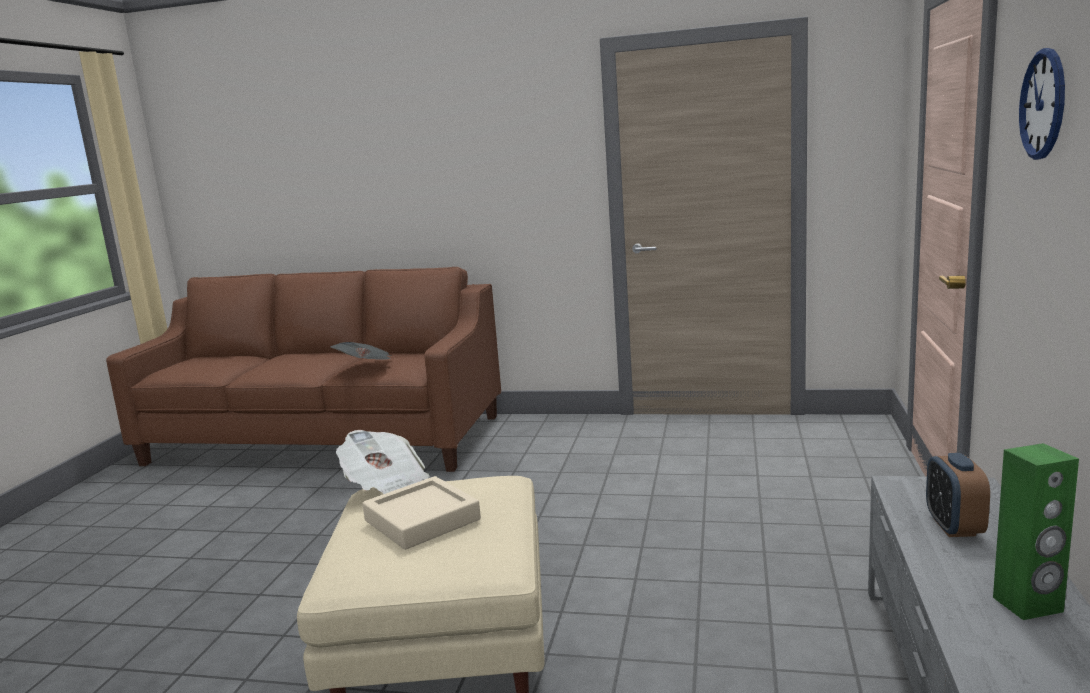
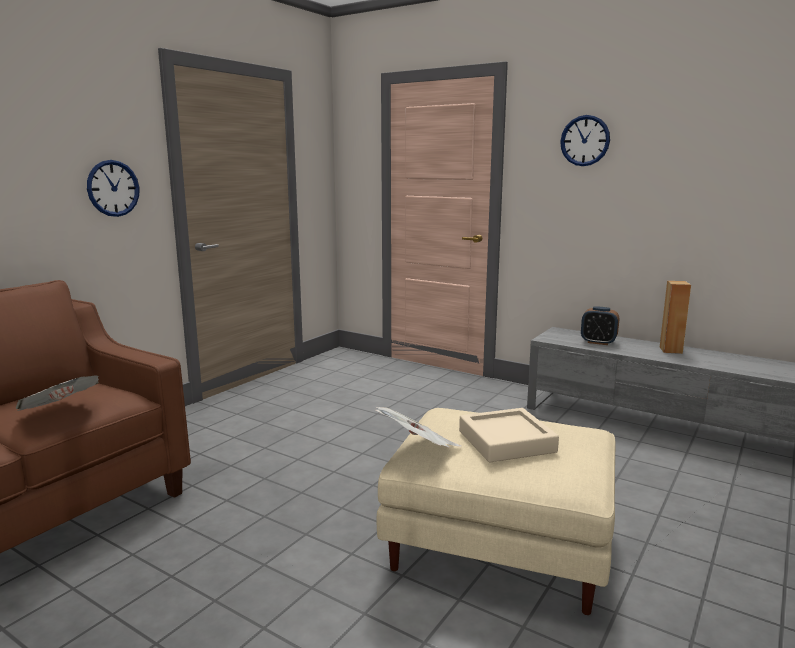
camera: 70 degrees left, 0 degrees up
(541, 186) = (113, 188): none -> wall clock
(1028, 605) = (671, 350): green speaker -> brown speaker

